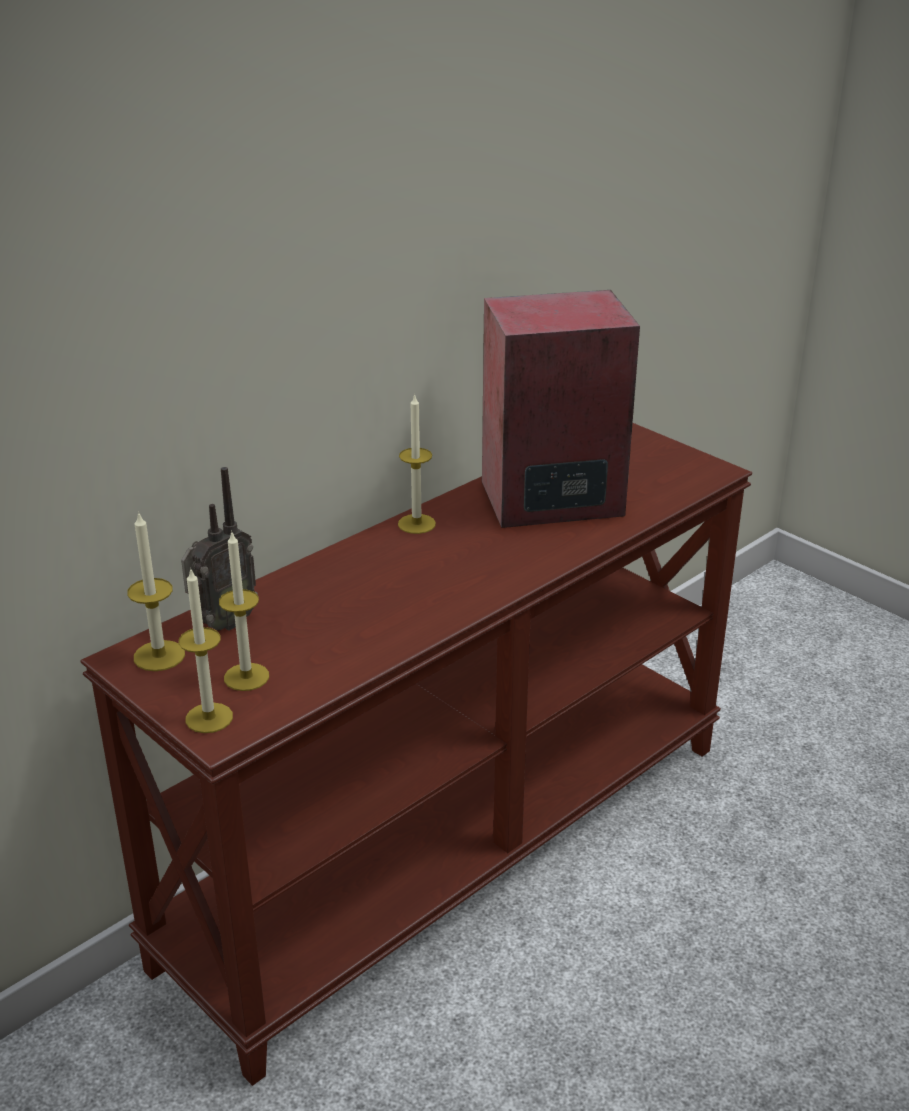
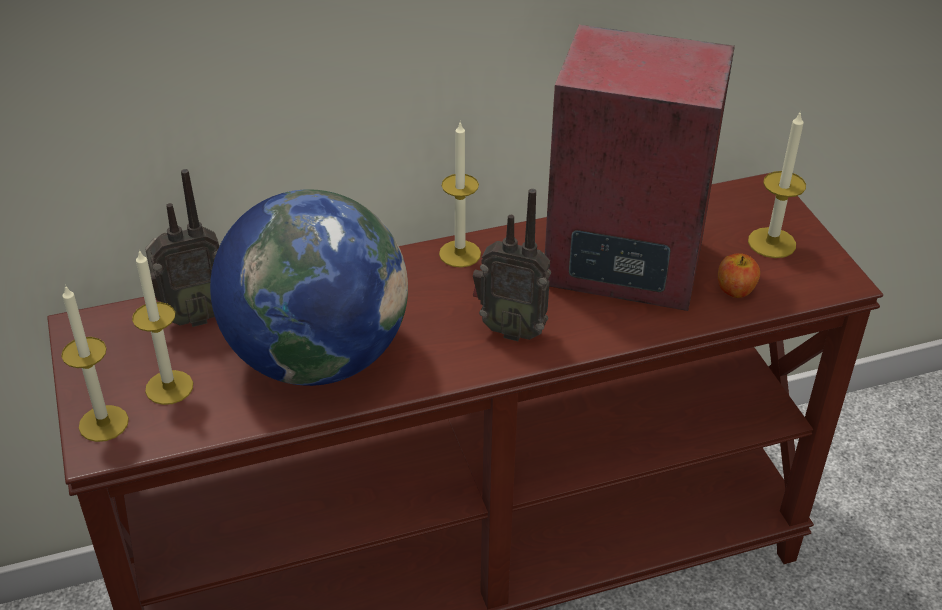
camera: 25 degrees right, 10 degrees up
(159, 656) = (113, 335): candle -> candle (772, 243)
(358, 622) = (317, 357): none -> globe
(501, 561) = (511, 329): none -> radio
(648, 494) = (735, 290): none -> apple

